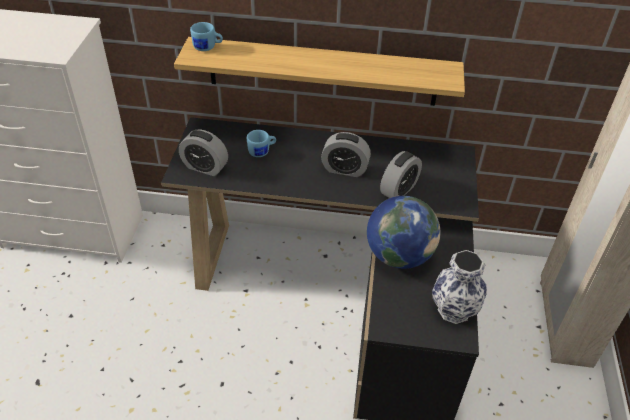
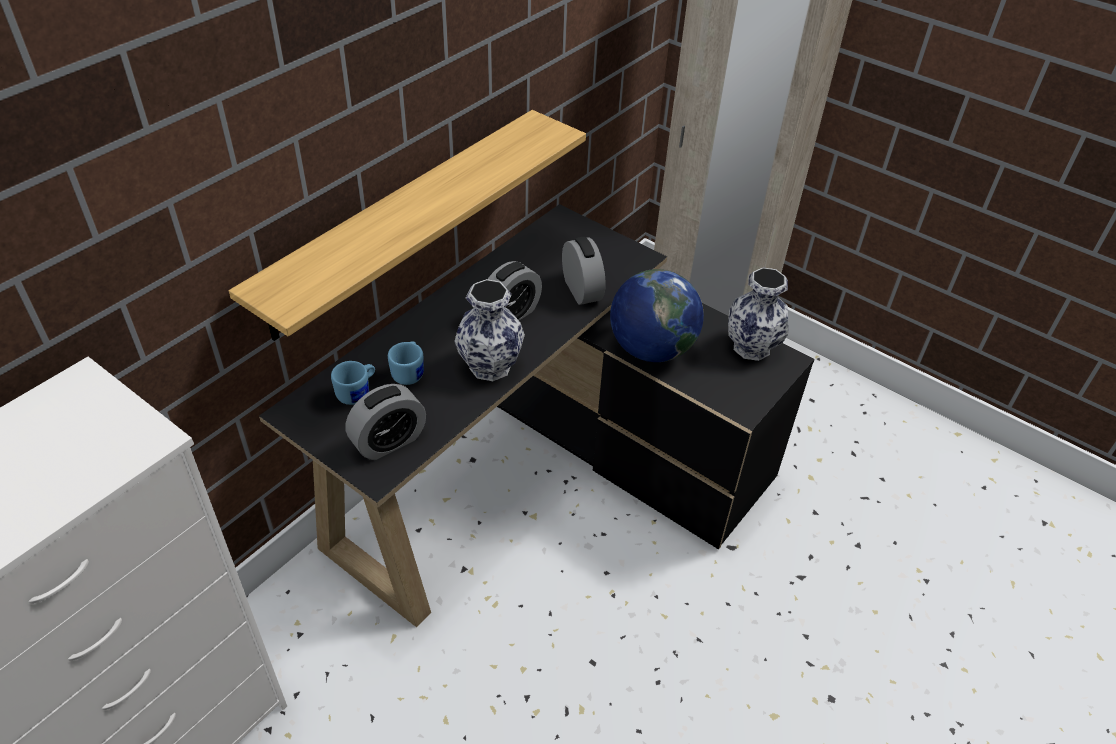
camera: 60 degrees left, 0 degrees up
(208, 48) = (284, 281): blue mug -> blue mug (358, 393)
(293, 180) = (490, 367): none -> vase

